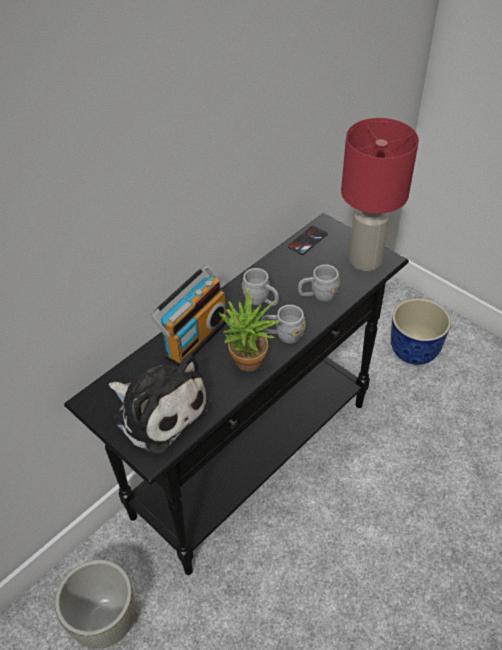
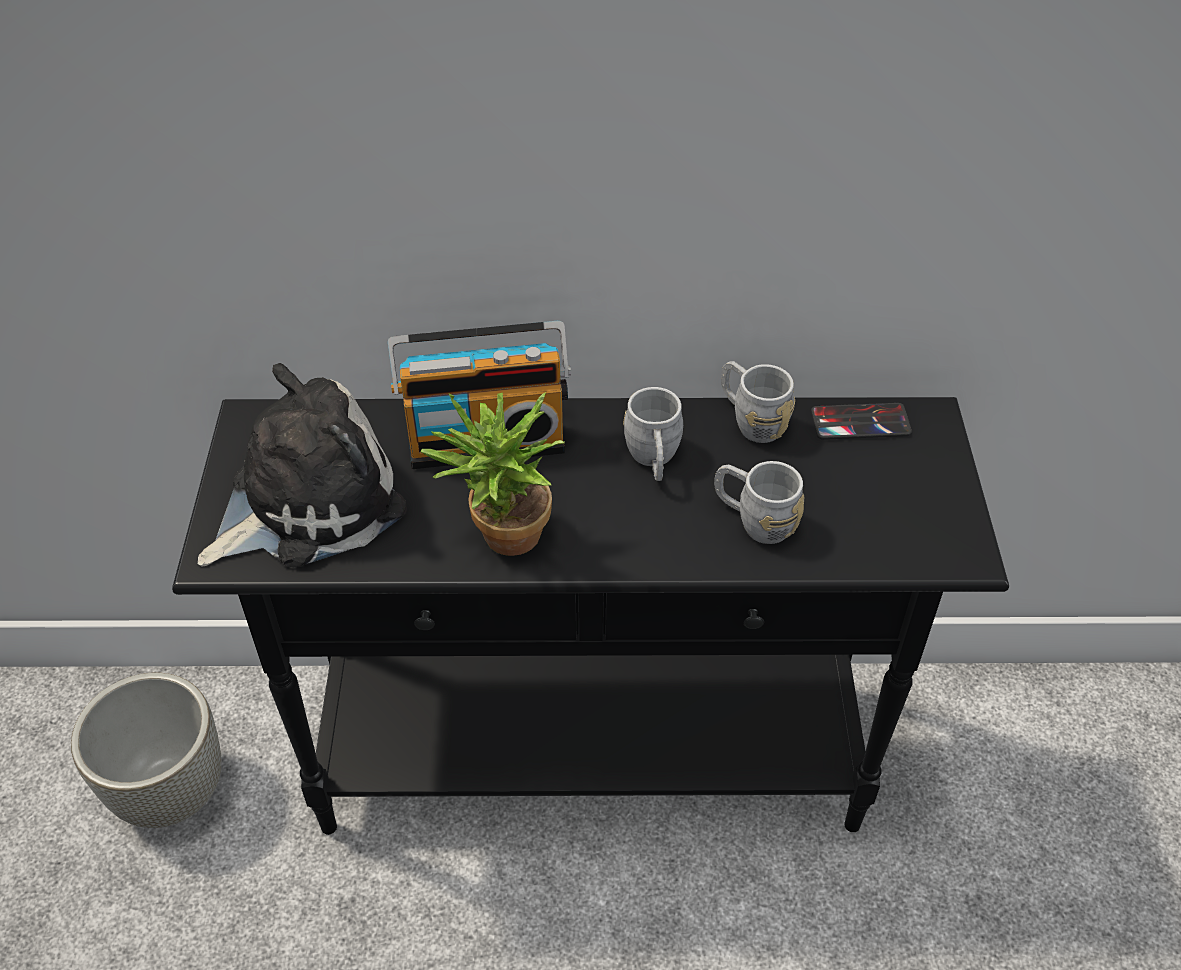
camera: 45 degrees right, 0 degrees up
(158, 410) = (307, 501): plush toy -> plush toy turned 120 degrees counterclockwise
(282, 335) = (614, 537): grey mug -> grey mug (751, 420)
(366, 261) = (920, 527): red table lamp -> none
(414, 351) = (1067, 824): planter -> none

